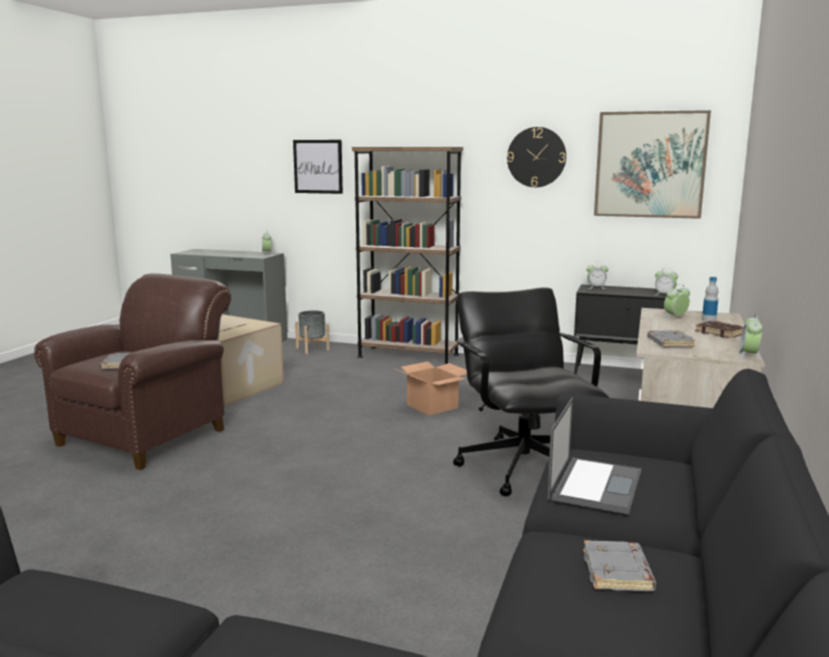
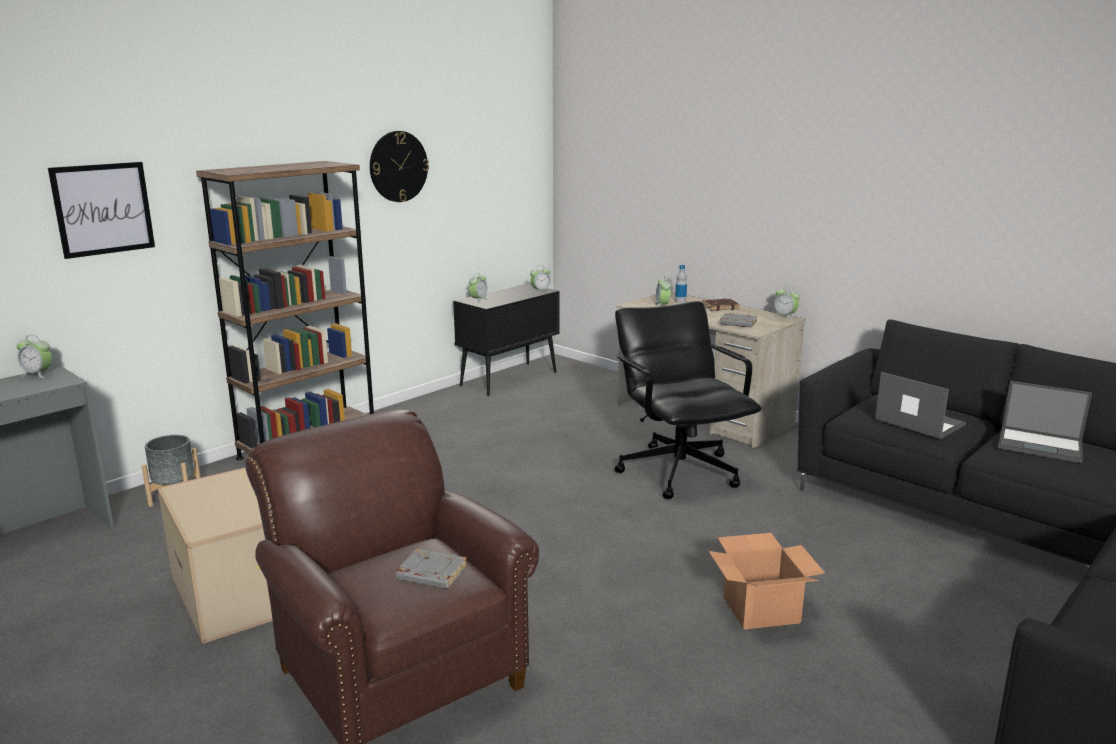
camera: 65 degrees left, 5 degrees up
(431, 406) = (495, 473): cardboard box -> cardboard box (760, 610)
(523, 467) = (679, 471): black office chair -> black office chair turned 60 degrees clockwise
(618, 572) = (1041, 445): grey book -> laptop
(650, 165) = (493, 165): picture -> none

